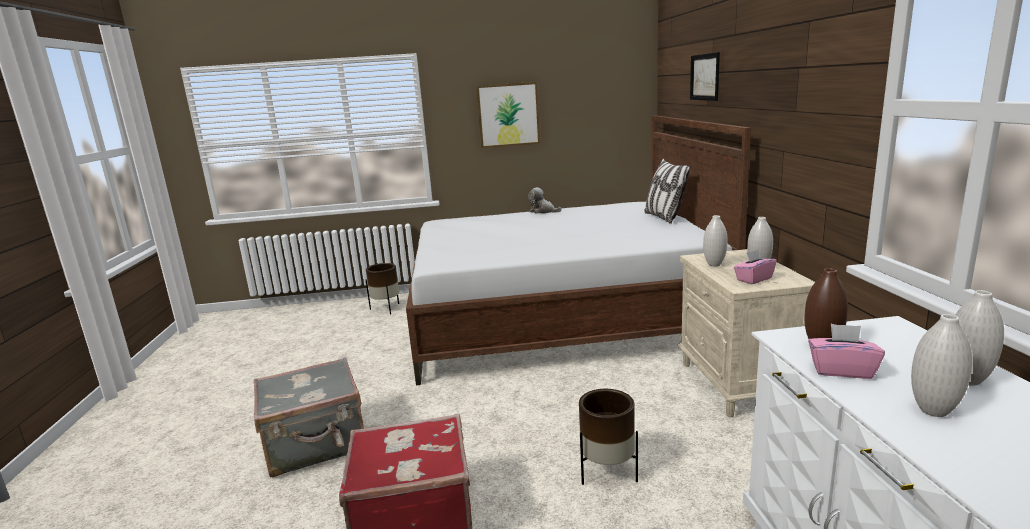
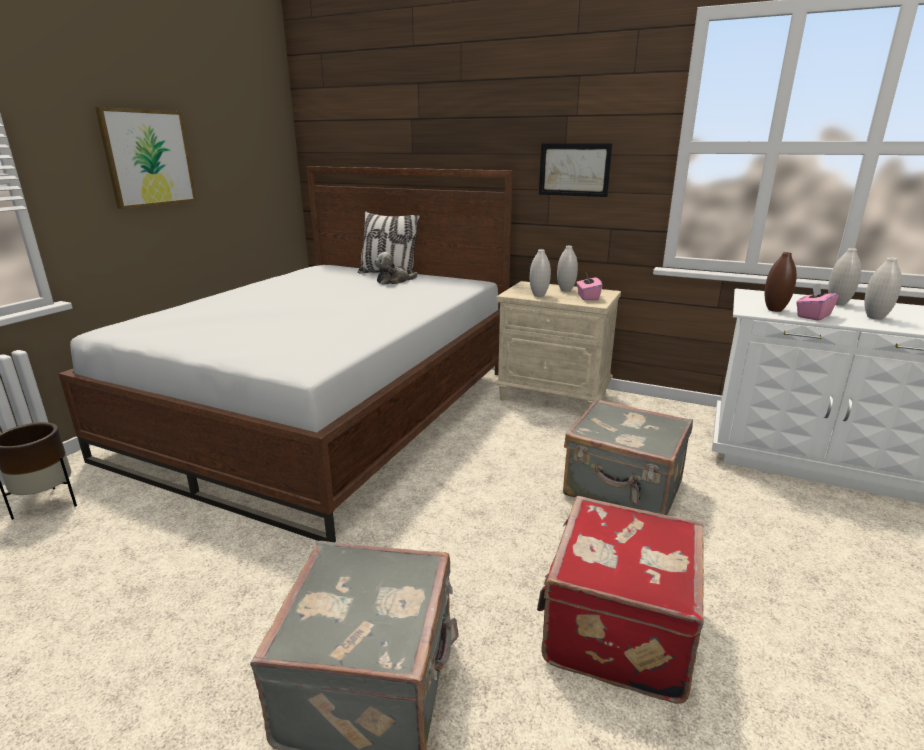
camera: 60 degrees left, 5 degrees up
(543, 211) = (240, 290): plush toy -> plush toy (394, 281)
(608, 473) = (623, 490): brown planter -> grey suitcase
(704, 77) = (408, 123): picture -> picture (574, 170)

